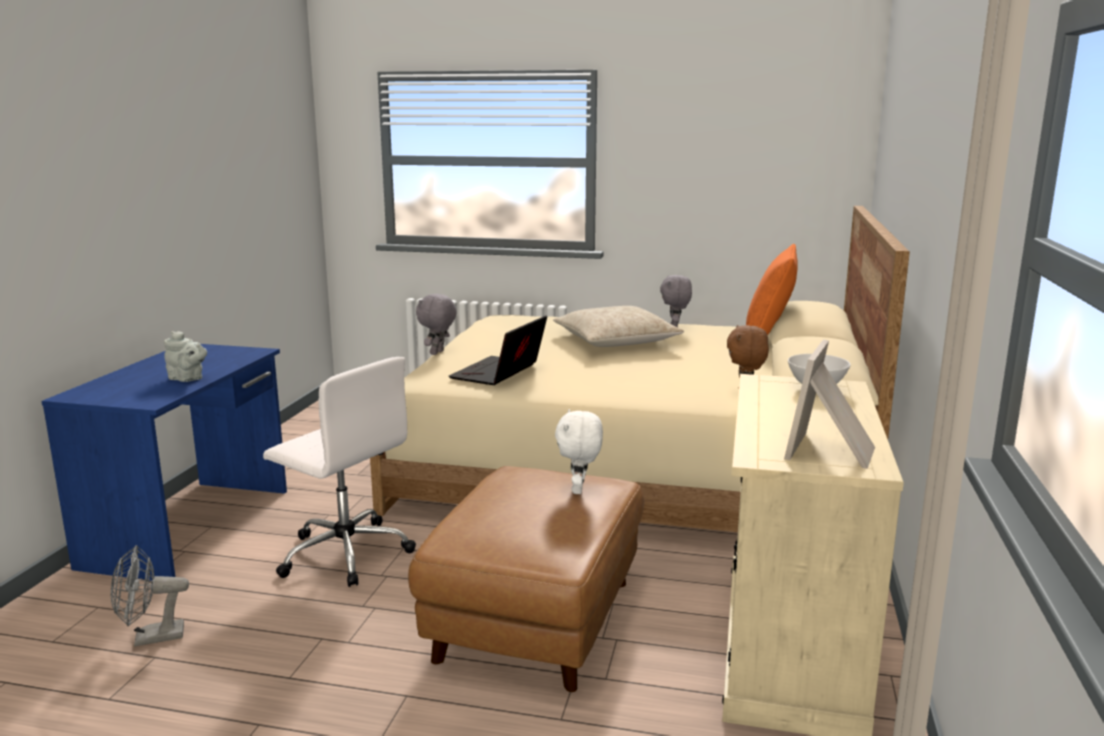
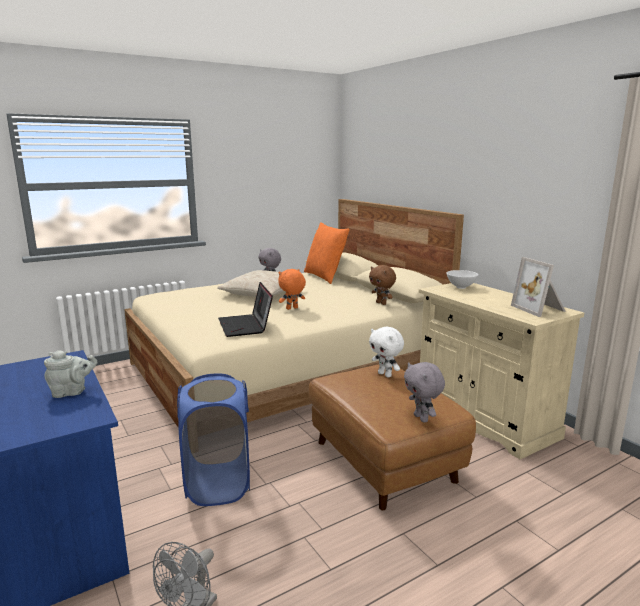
camera: 45 degrees left, 0 degrees up
(345, 553) = (218, 484): white office chair -> blue laundry basket
(438, 353) = (173, 325): grey plush toy -> grey plush toy (422, 418)
(603, 368) = (292, 308): none -> orange plush toy

